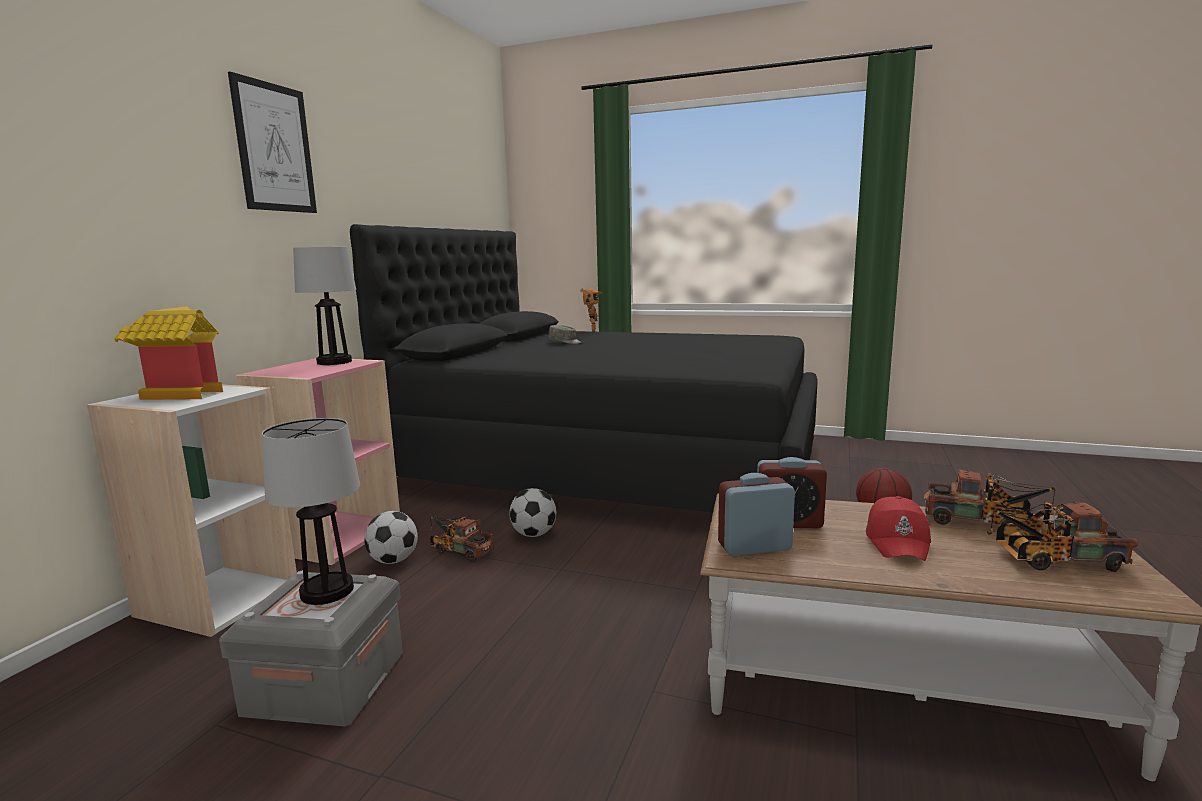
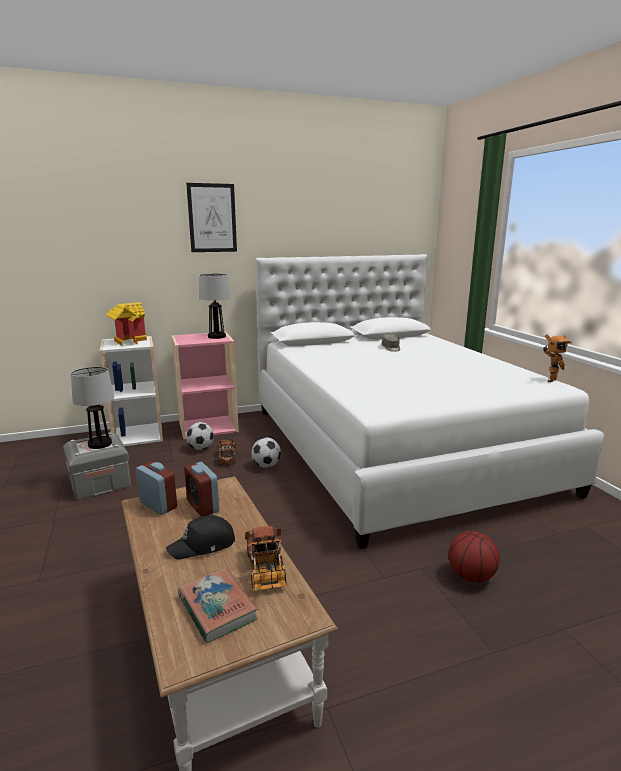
camera: 50 degrees right, 5 degrees up
(591, 331) = (446, 342): toy robot -> toy robot (550, 380)
(615, 464) = (395, 447): black bed -> white bed
(898, 541) = (203, 545): red cap -> black cap
(1051, 560) = (217, 608): toy truck -> book

